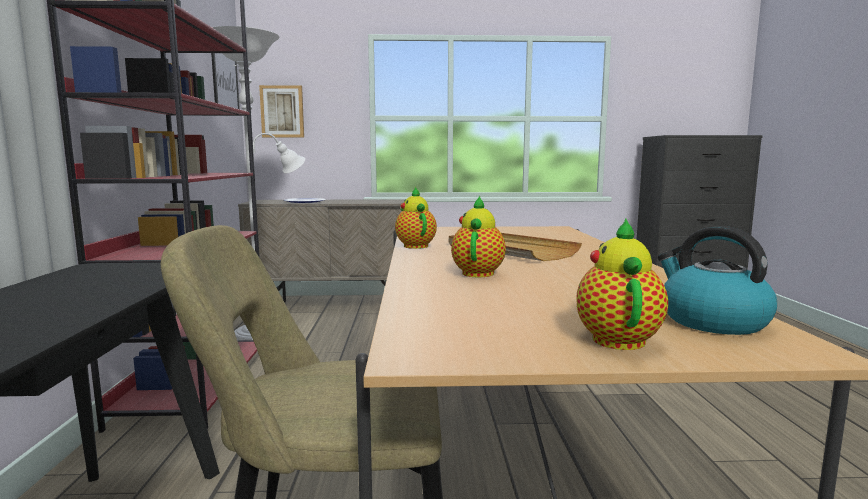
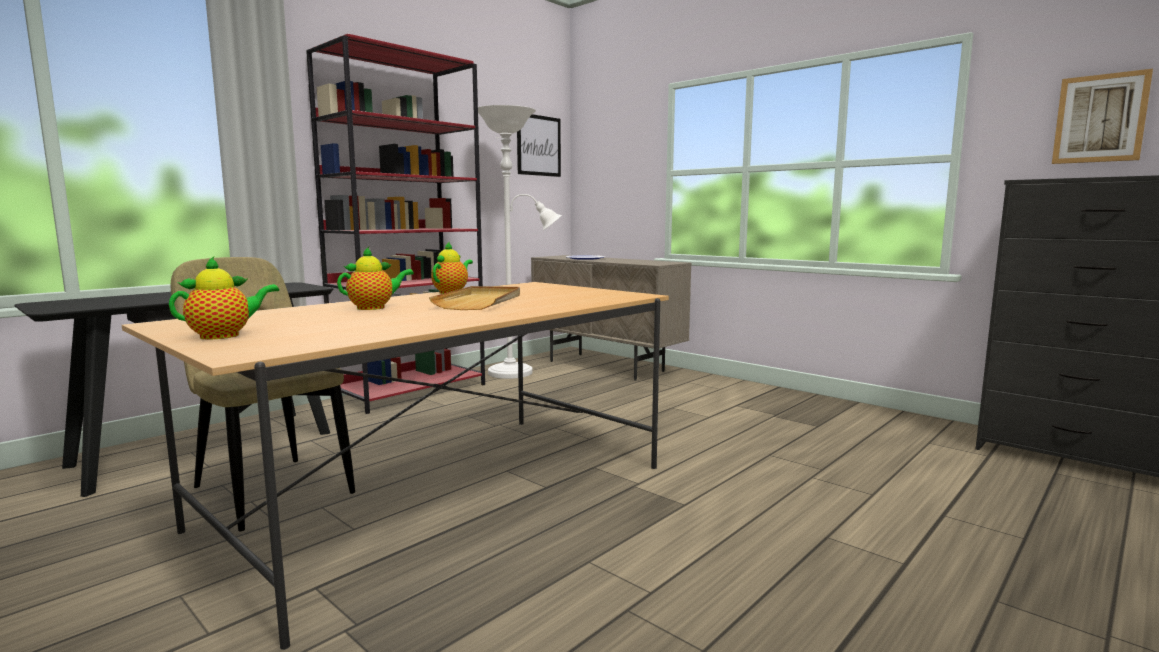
camera: 45 degrees right, 0 degrees up
(282, 111) = (597, 171): picture -> picture (1100, 119)
(711, 321) = (293, 342): kettle -> none

